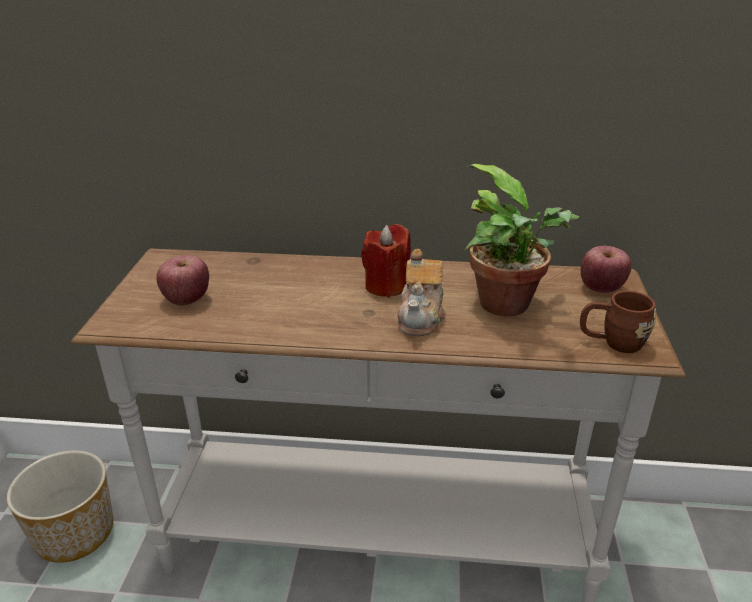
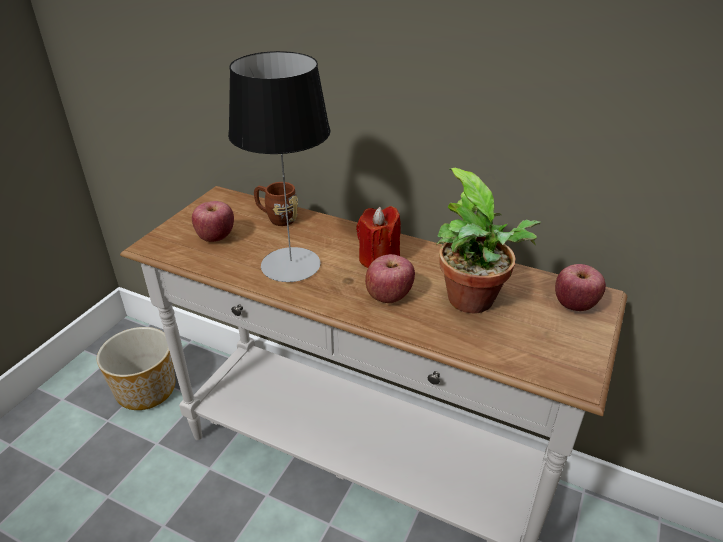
camera: 20 degrees right, 5 degrees up
(295, 310) = (291, 264): none -> table lamp
(421, 317) = (388, 295): teapot -> apple
(612, 342) = (548, 362): brown mug -> brown mug (276, 217)

